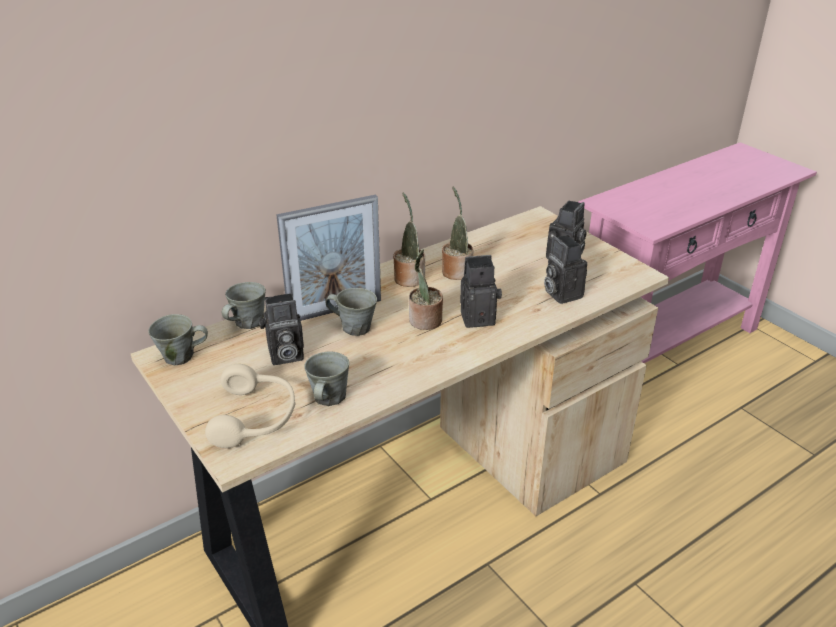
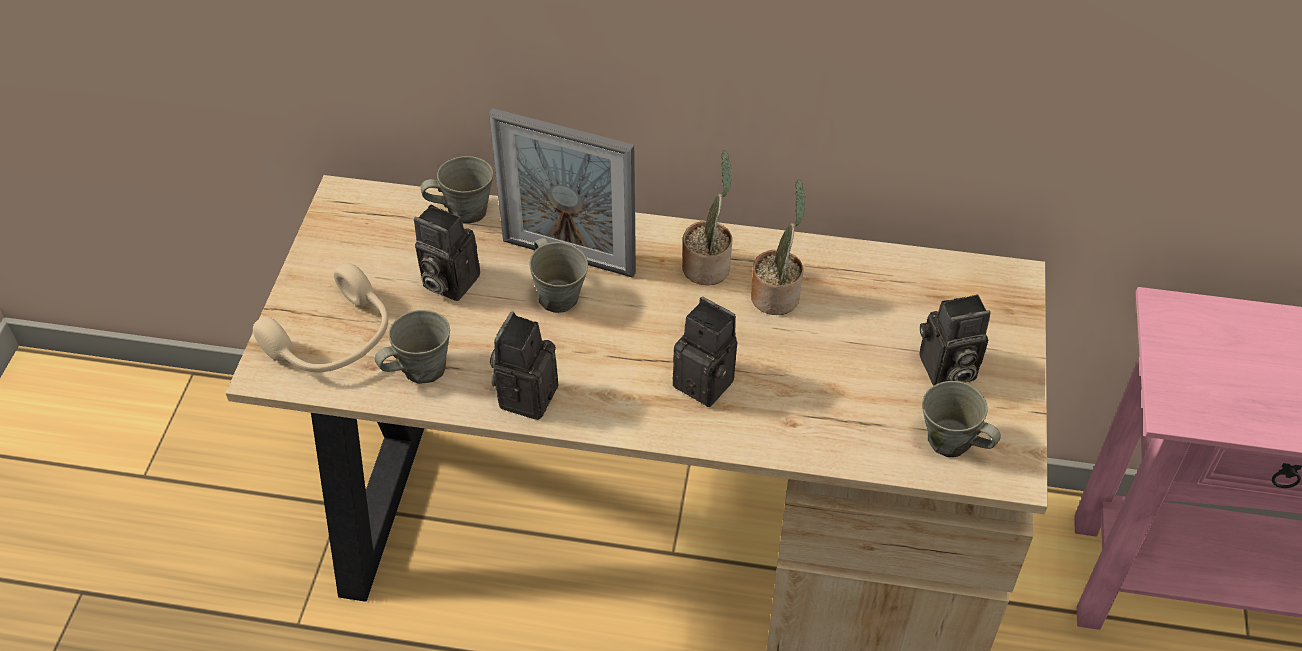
camera: 45 degrees right, 15 degrees up
(181, 357) = (358, 212): grey mug -> grey mug (951, 442)
(424, 321) = (640, 343): potted plant -> none
(560, 293) = (856, 422): camera -> camera (526, 393)

